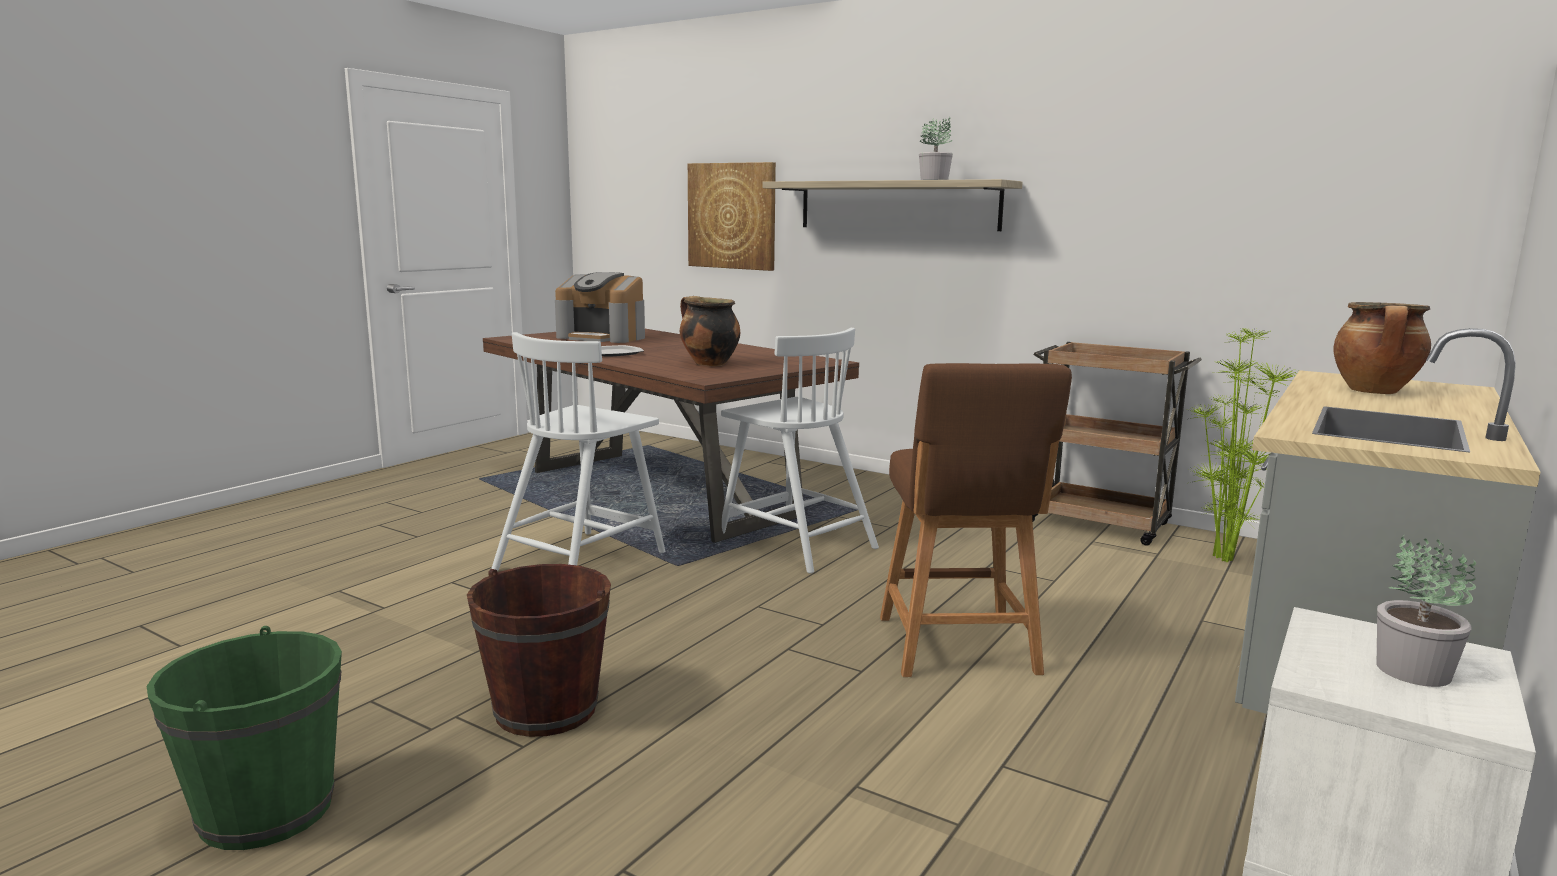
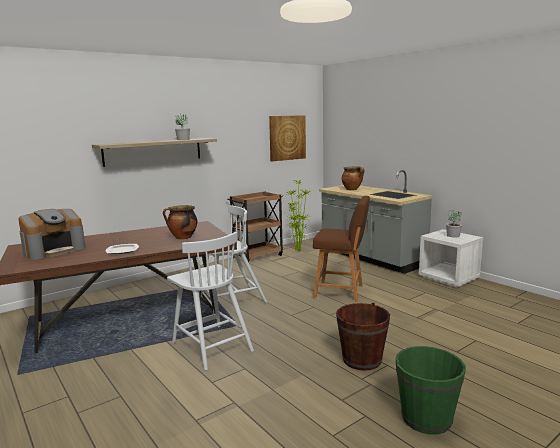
camera: 70 degrees left, 0 degrees up
(732, 216) = (51, 165): picture -> picture (287, 137)

